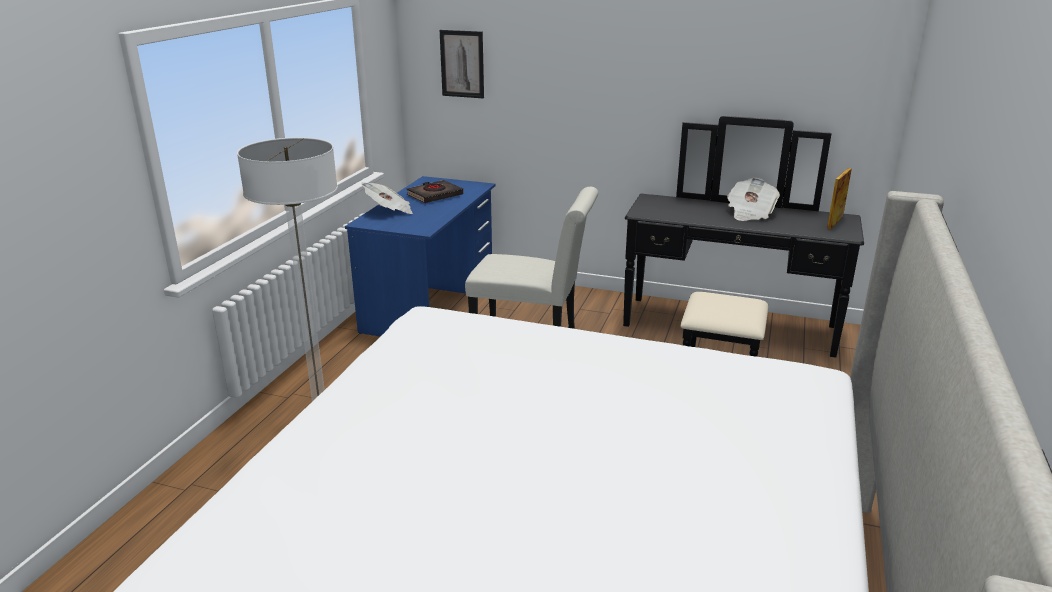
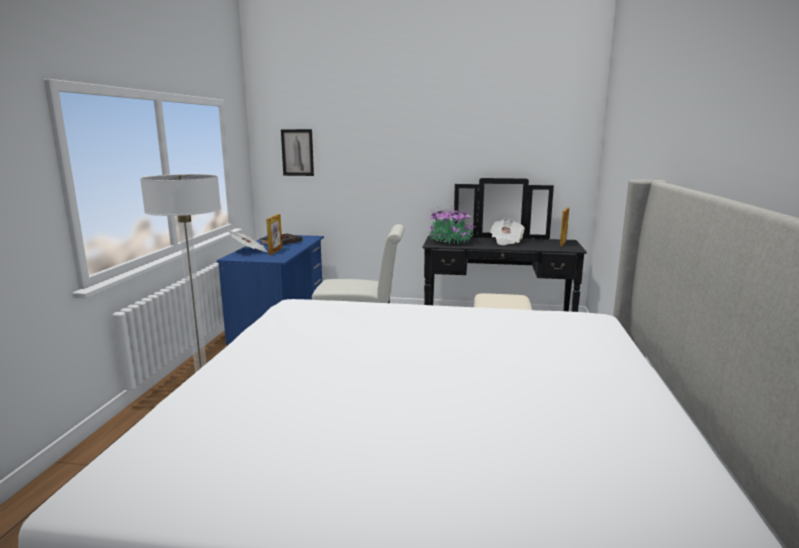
camera: 10 degrees left, 10 degrees down
(423, 212) = (275, 251): none -> picture frame
(667, 208) = (450, 241): none -> potted plant

